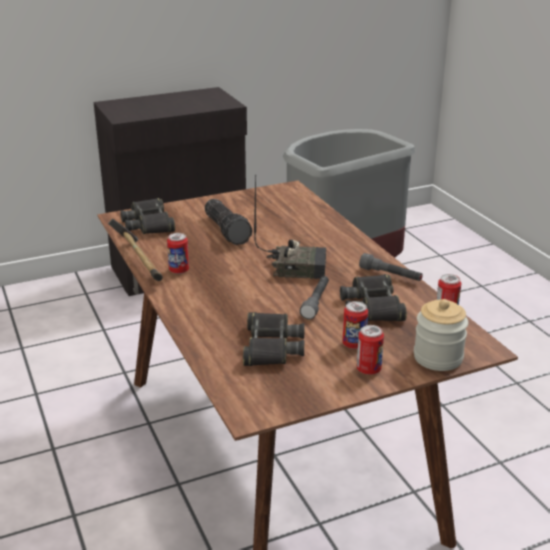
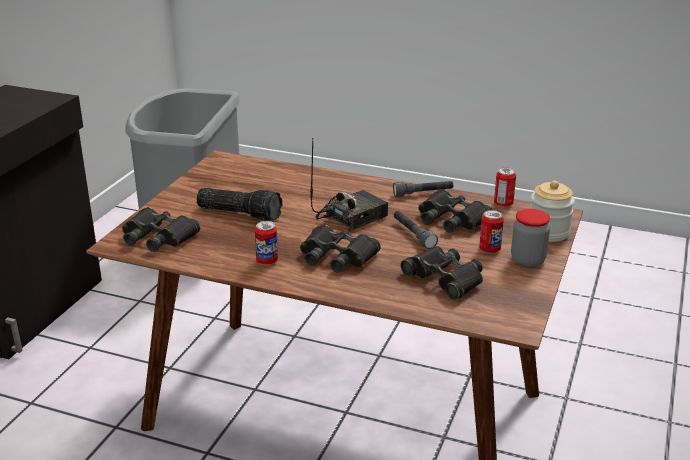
camera: 45 degrees left, 0 degrees up
(140, 263) = (221, 271): hammer -> none
(229, 290) = (337, 256): none -> black binoculars
(368, 369) = (527, 260): can -> jar

